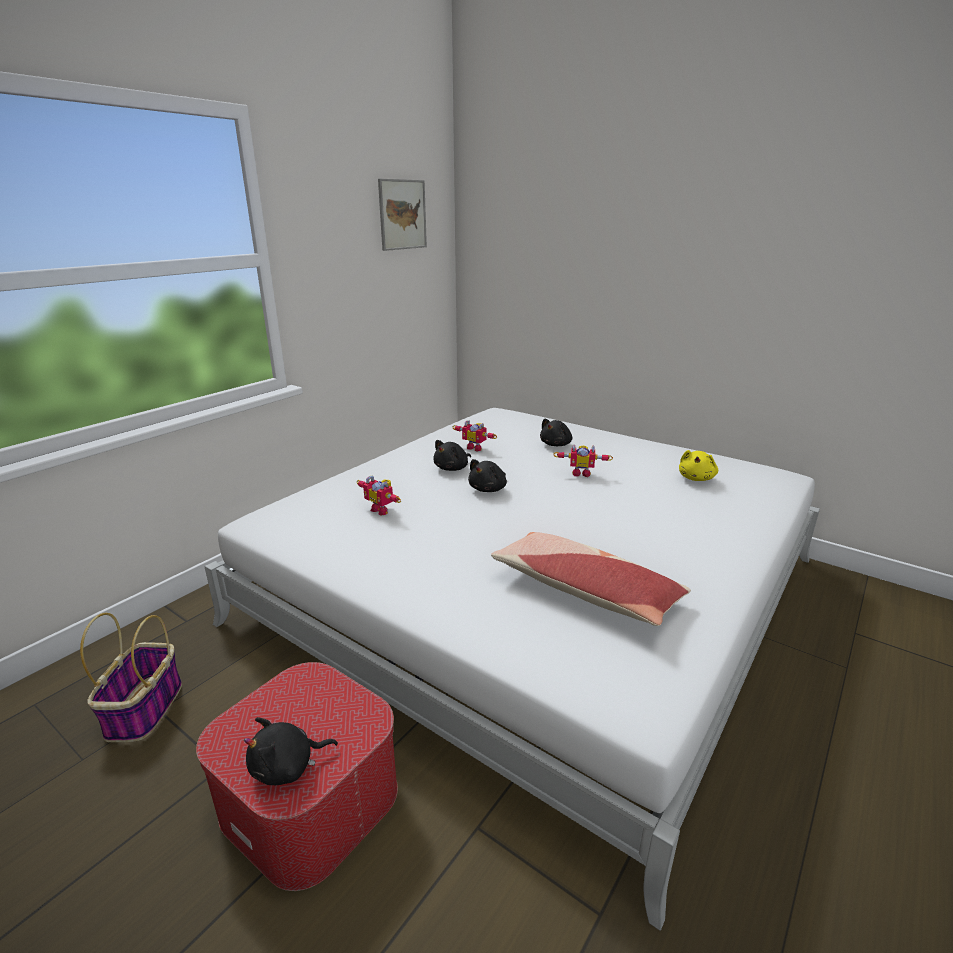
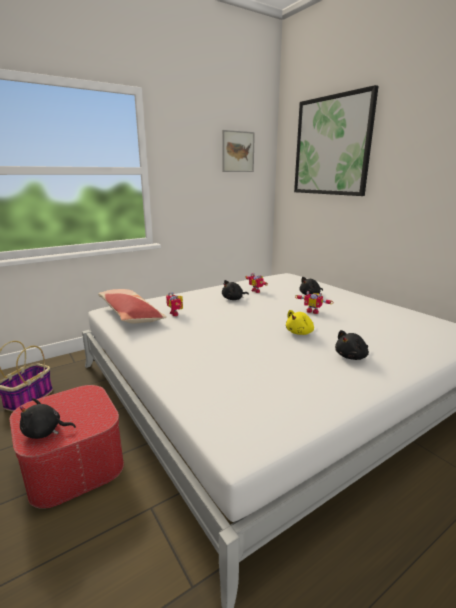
camera: 20 degrees right, 5 degrees down
(489, 489) = (245, 311): black plush toy -> black plush toy (352, 356)
(557, 210) = (332, 146): none -> picture
(584, 590) = (260, 373): pillow -> pillow (130, 314)
(696, 478) = (394, 324): yellow plush toy -> yellow plush toy (300, 332)

